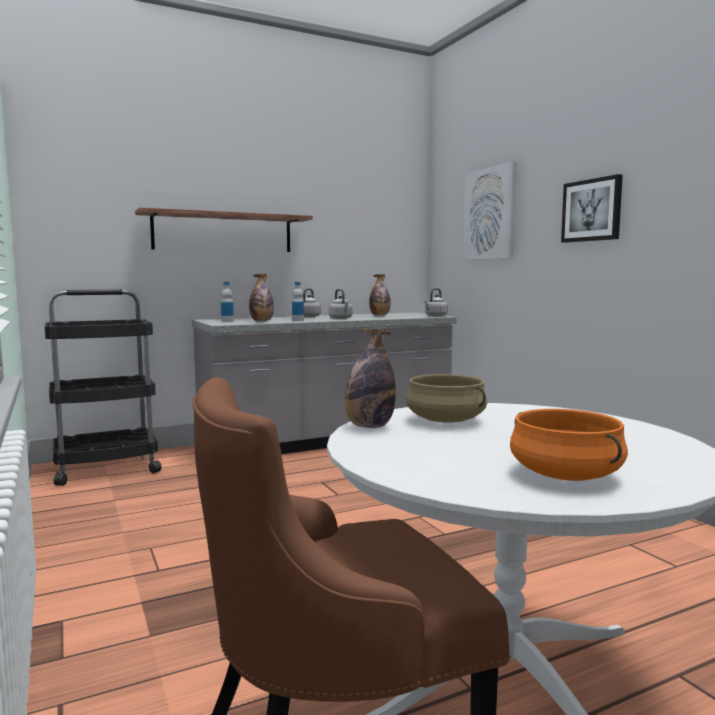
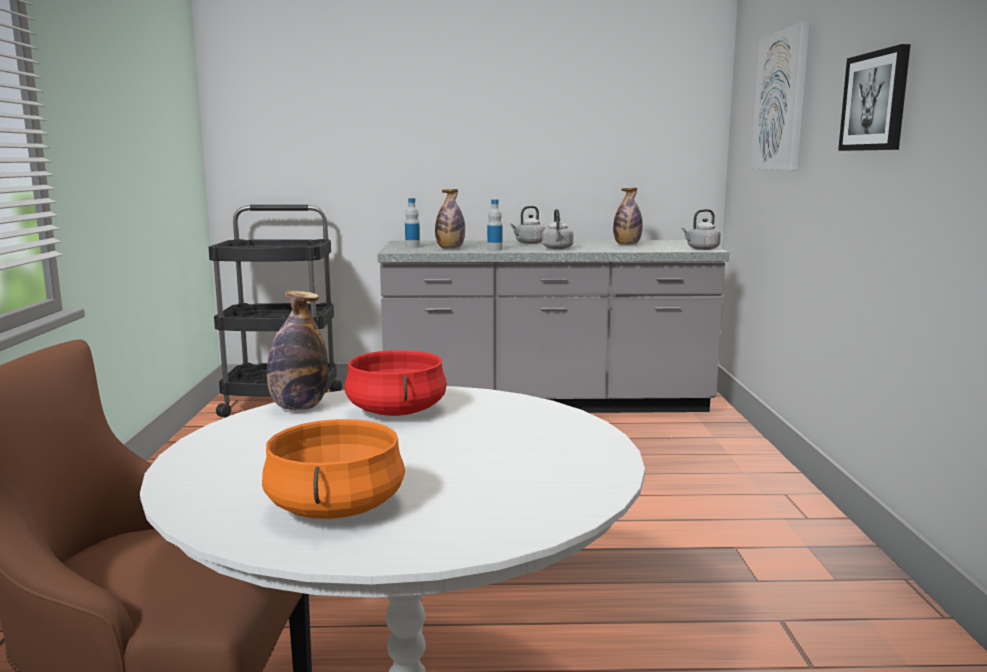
camera: 25 degrees right, 5 degrees up
(223, 232) = (430, 134): shelf -> none
(446, 420) = (397, 411): beige cooking pot -> red cooking pot

